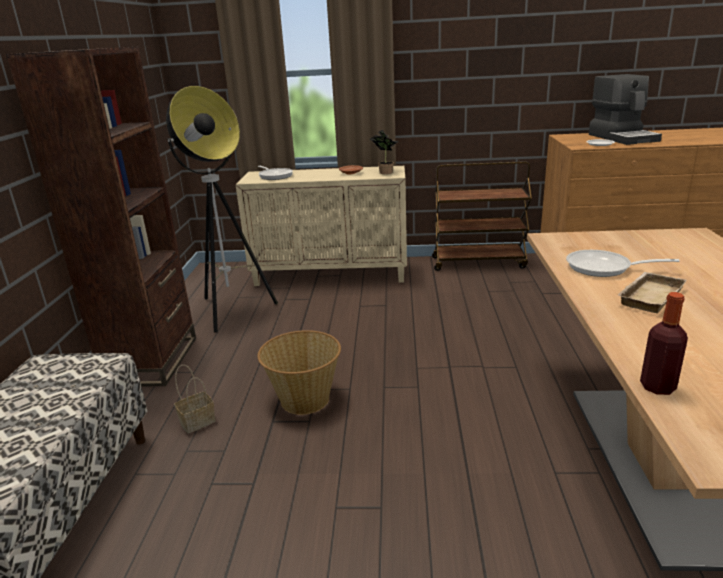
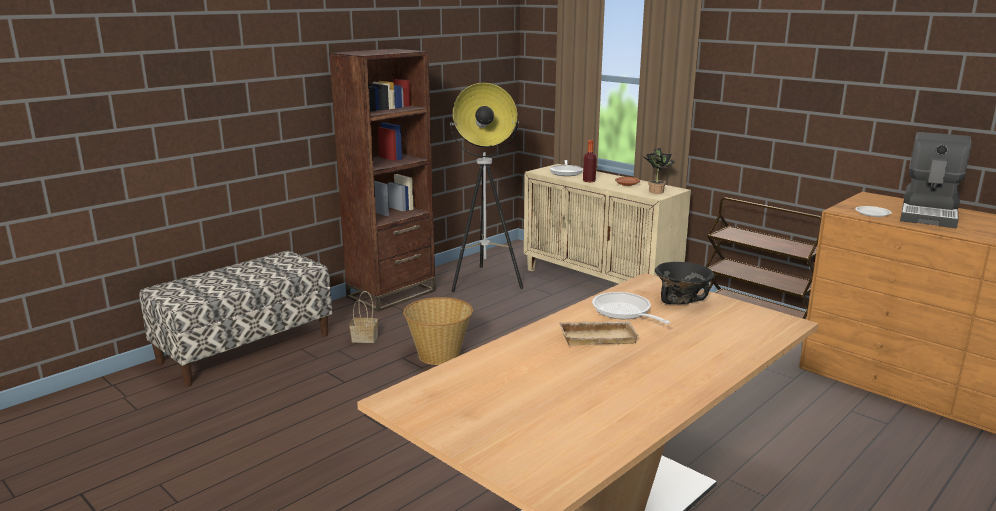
camera: 40 degrees right, 5 degrees down
(606, 243) = (681, 300): none -> black bowl
(657, 387) = (455, 369): bottle -> bottle (589, 181)

